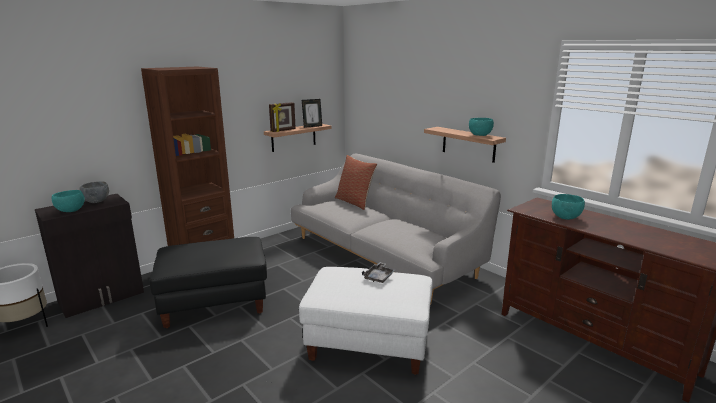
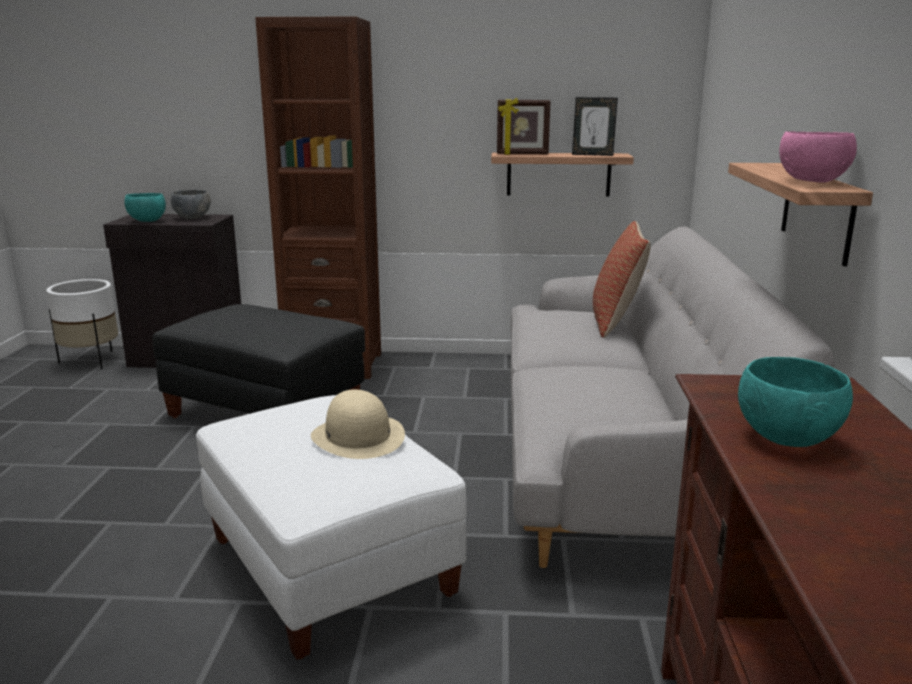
camera: 45 degrees right, 0 degrees up
(379, 277) = (358, 436): grey tray -> beige hat
(480, 135) = (813, 182): turquoise bowl -> pink bowl

